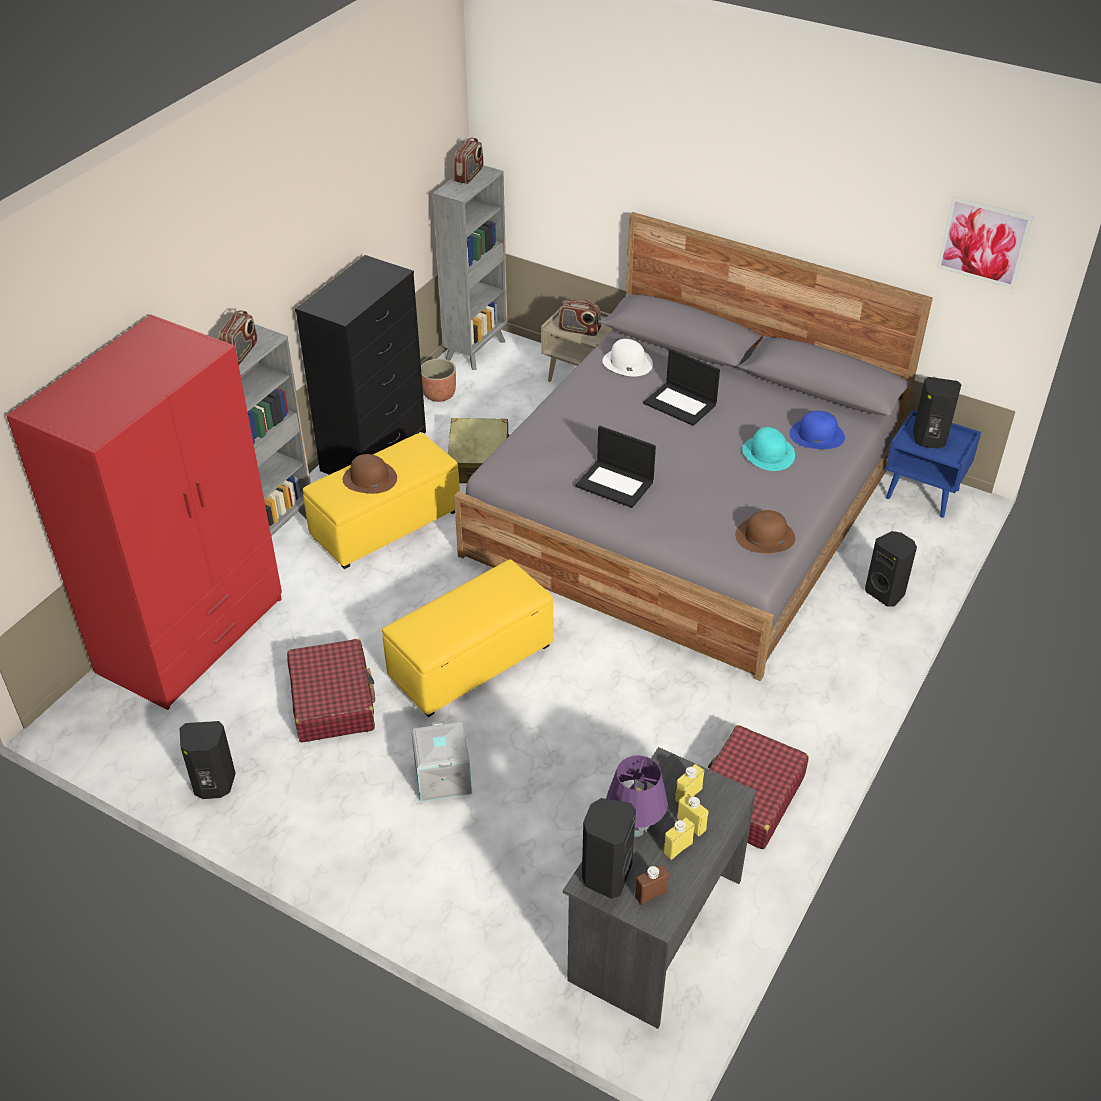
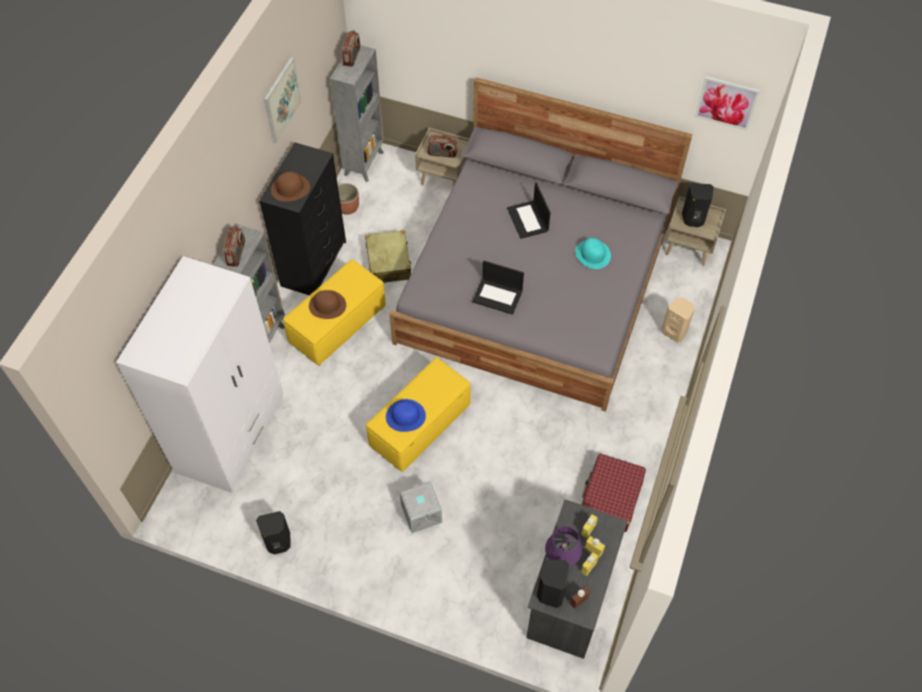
camera: 10 degrees left, 15 degrees up
(192, 635) = (231, 433): red wardrobe -> white wardrobe
(333, 701) = (338, 469): red suitcase -> none
(351, 181) = (281, 100): none -> picture
(627, 362) = (485, 187): white hat -> none
(681, 404) = (528, 220): laptop -> laptop turned 45 degrees clockwise
(765, 536) = (601, 324): brown hat -> brown hat (290, 188)
(817, 435) = (622, 234): blue hat -> blue hat (405, 416)
(886, 593) = (674, 331): black speaker -> beige speaker
(923, 494) = (689, 247): blue nightstand -> beige nightstand

